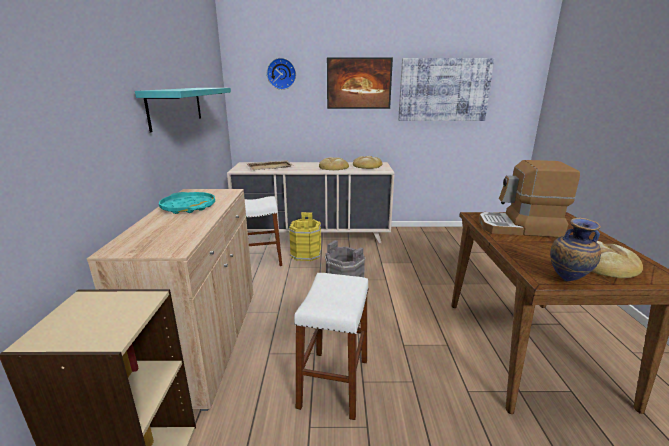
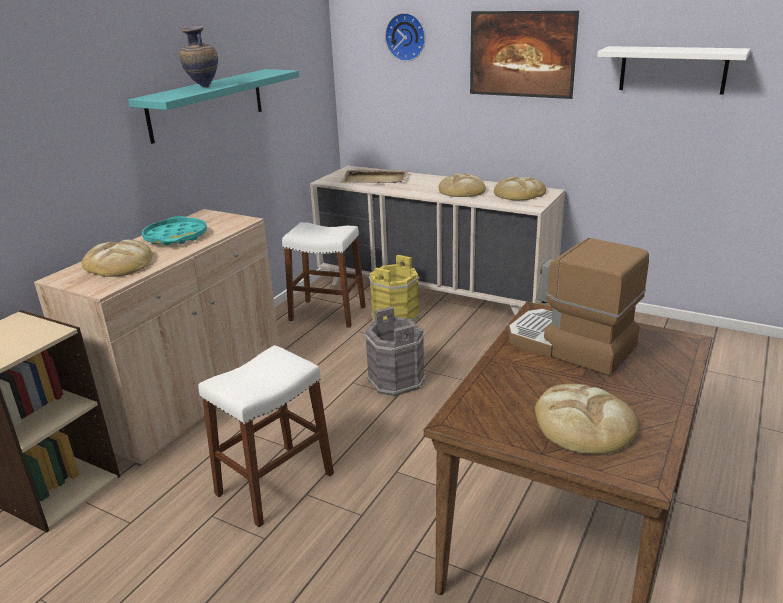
camera: 30 degrees right, 5 degrees up
(163, 230) = (119, 264): none -> bread
(443, 90) = (672, 69): picture -> white shelf
(567, 282) = (481, 432): vase -> vase (202, 87)

